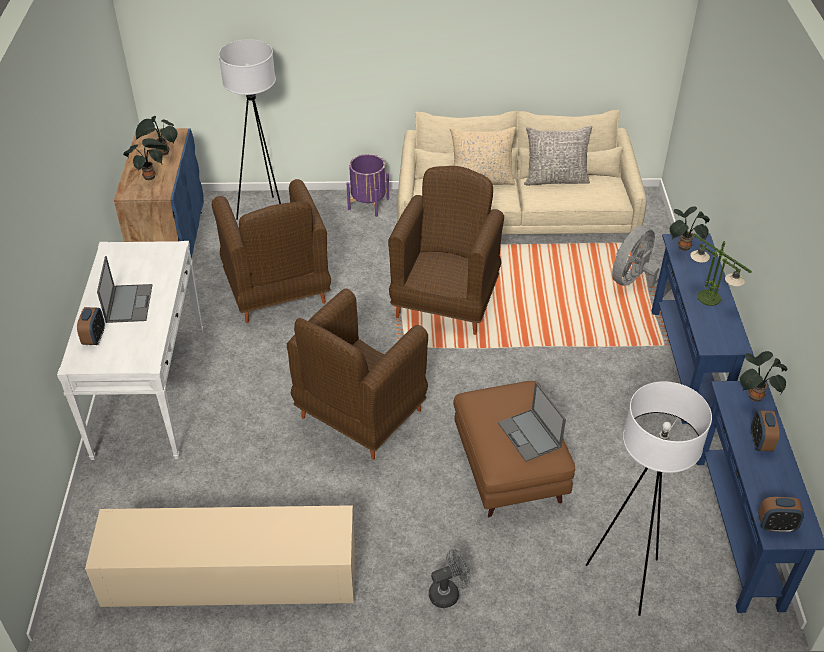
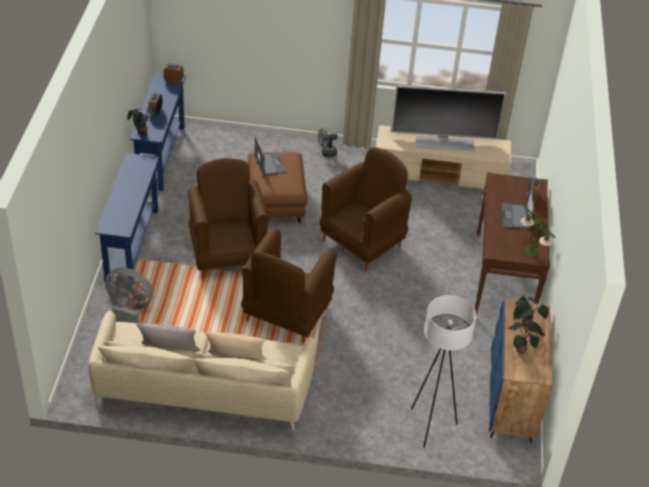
camera: 175 degrees left, 0 degrees up
(150, 390) = (503, 278): white console table -> brown console table
(220, 538) = (444, 143): none -> television
(277, 293) = (418, 341): brown armchair -> brown armchair (228, 256)
(368, 204) = (333, 424): purple planter -> none
(626, 578) = (232, 146): white floor lamp -> none
(637, 282) = (129, 311): grey fan -> grey fan turned 120 degrees counterclockwise
(683, 246) = (121, 225): potted plant -> none
(709, 298) = (129, 187): table lamp -> table lamp (531, 251)

